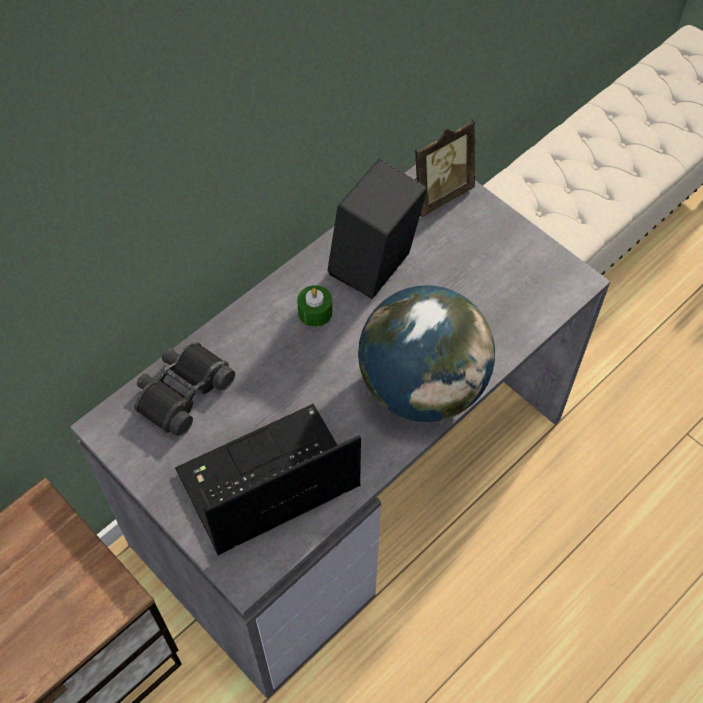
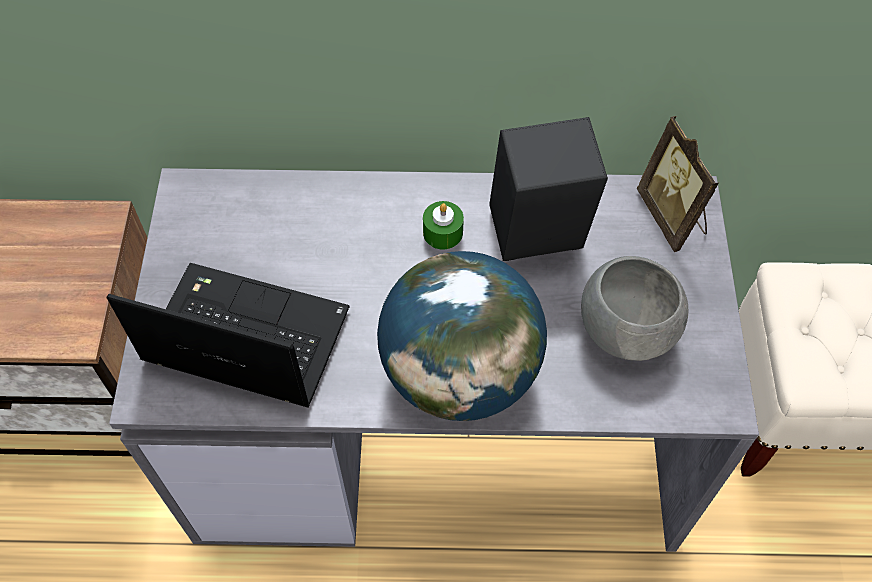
camera: 45 degrees right, 0 degrees up
(182, 392) = (266, 210): black binoculars -> none
(437, 194) = (672, 217): picture frame -> picture frame turned 60 degrees clockwise
(484, 281) = (626, 329): none -> grey bowl

